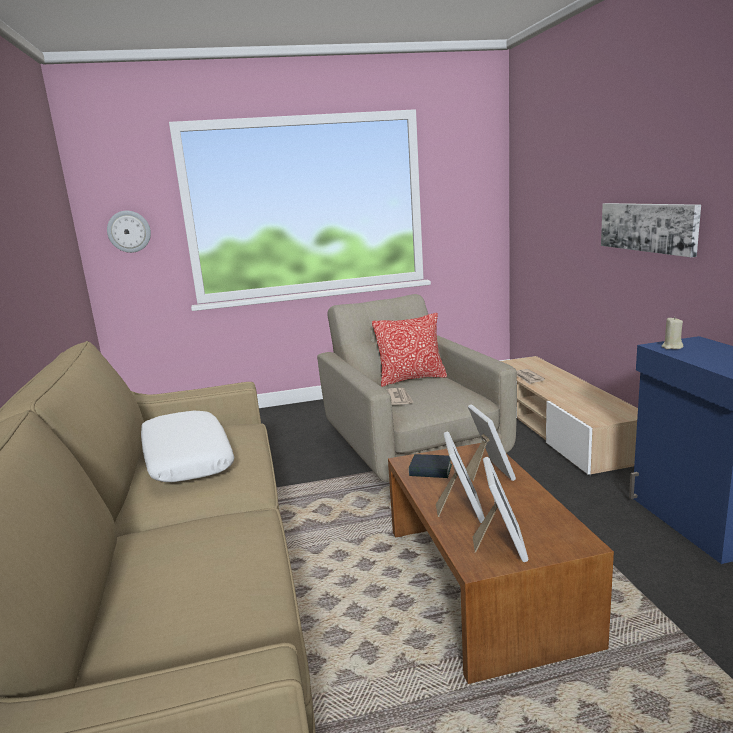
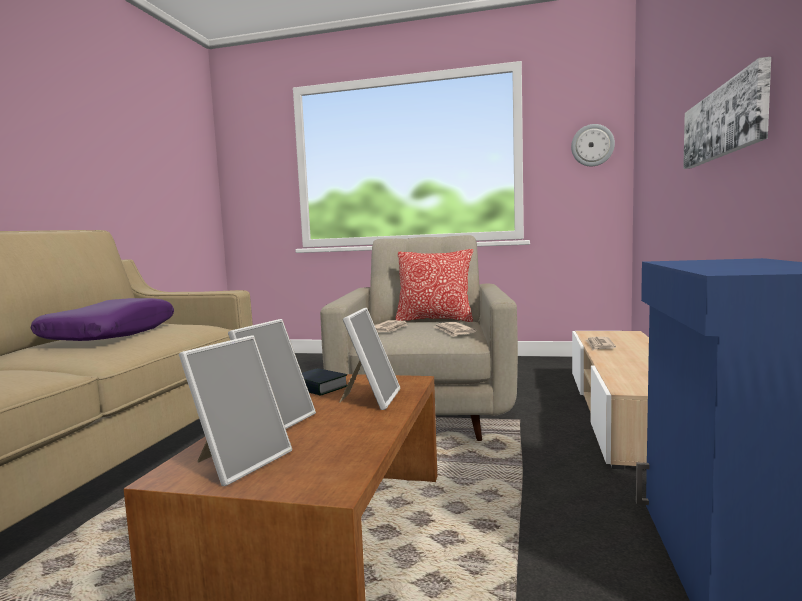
camera: 25 degrees right, 10 degrees down
(129, 231) = (255, 181): wall clock -> wall clock (592, 145)
(186, 459) = (111, 334): white pillow -> purple pillow
(458, 393) = (454, 331): none -> newspaper
(672, 347) = (687, 261): beige candle -> none

